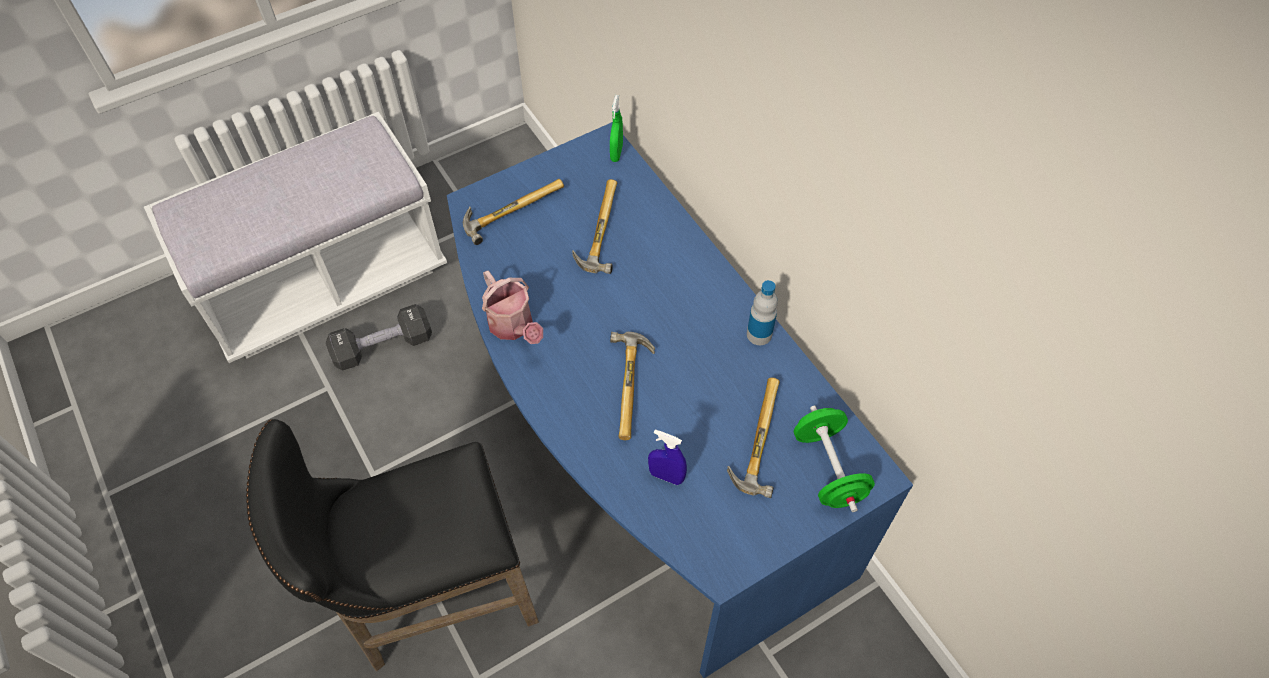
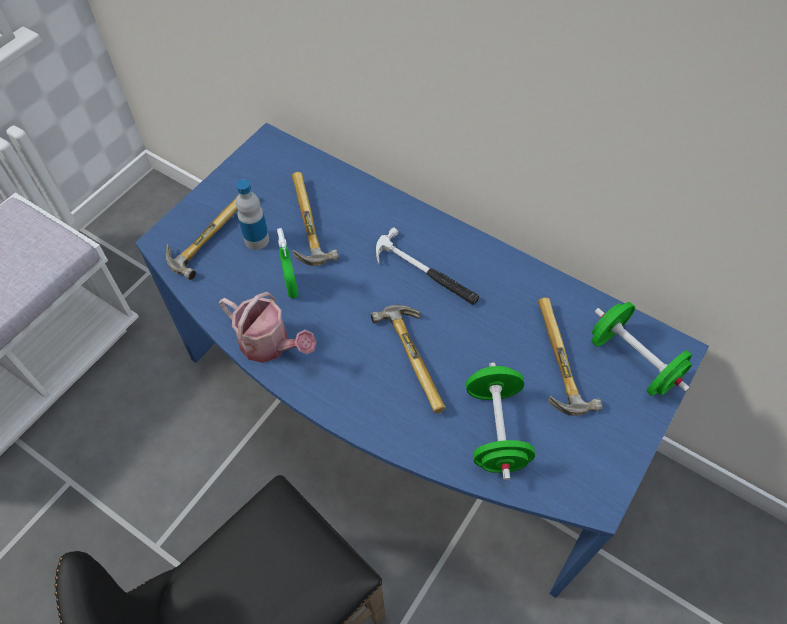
camera: 25 degrees left, 0 degrees up
(383, 346) = (109, 419): black dumbbell -> none
(616, 153) = (285, 148): green spray bottle -> green spray bottle (291, 287)
(666, 476) = (495, 430): blue spray bottle -> green dumbbell
(682, 315) = (425, 273): none -> hammer
(759, 334) = (503, 264): bottle -> bottle (257, 240)

